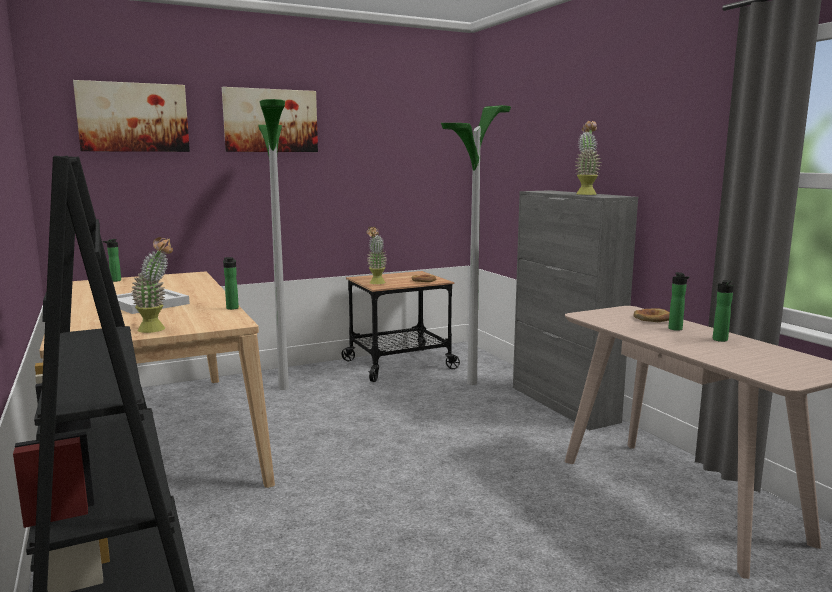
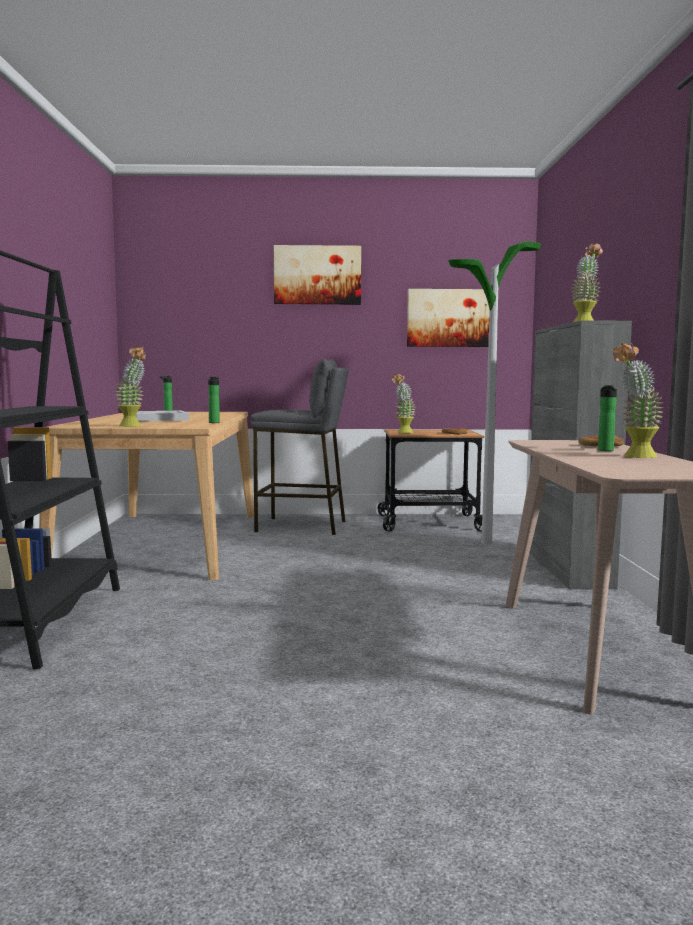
camera: 25 degrees right, 5 degrees down
(133, 117) = (198, 274): picture -> picture (450, 318)
(284, 388) = (302, 526): floor lamp -> grey stool
(719, 340) = (634, 457): bottle -> potted plant

